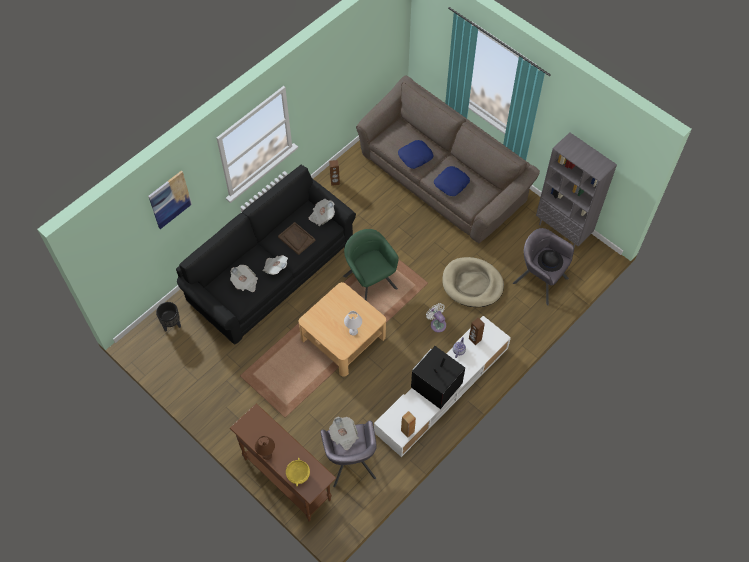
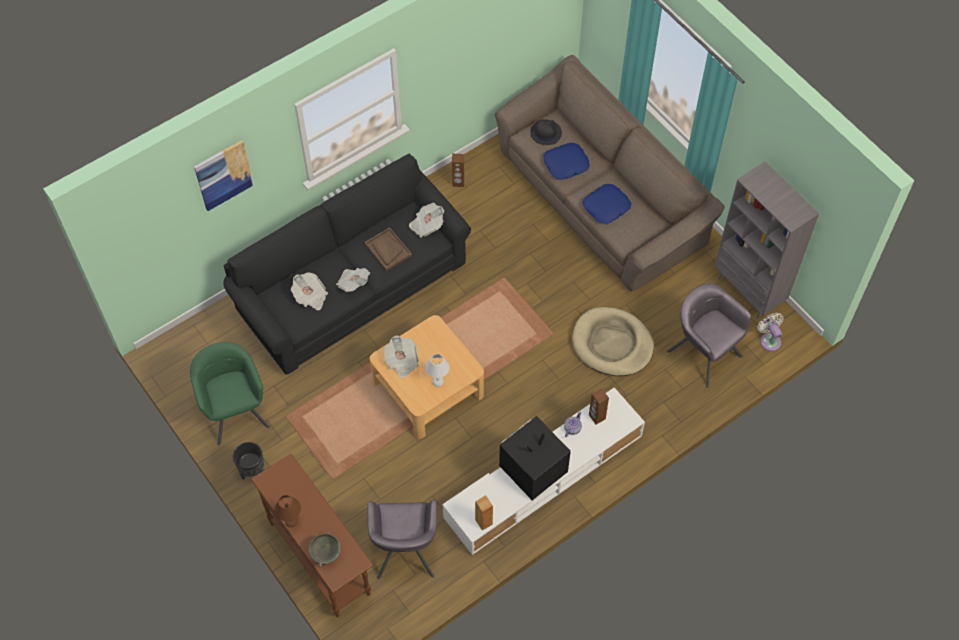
camera: 10 degrees right, 0 degrees up
(172, 324) = (212, 337): black planter -> black planter (253, 471)
(298, 475) = (325, 553): yellow bowl -> grey bowl
(344, 436) = (398, 514): newspaper -> newspaper (402, 361)
(370, 282) = (478, 320): green armchair -> green armchair (236, 411)
(437, 323) = (555, 389): white fan -> white fan (769, 340)
(550, 261) = (716, 328): black hat -> black hat (545, 132)

